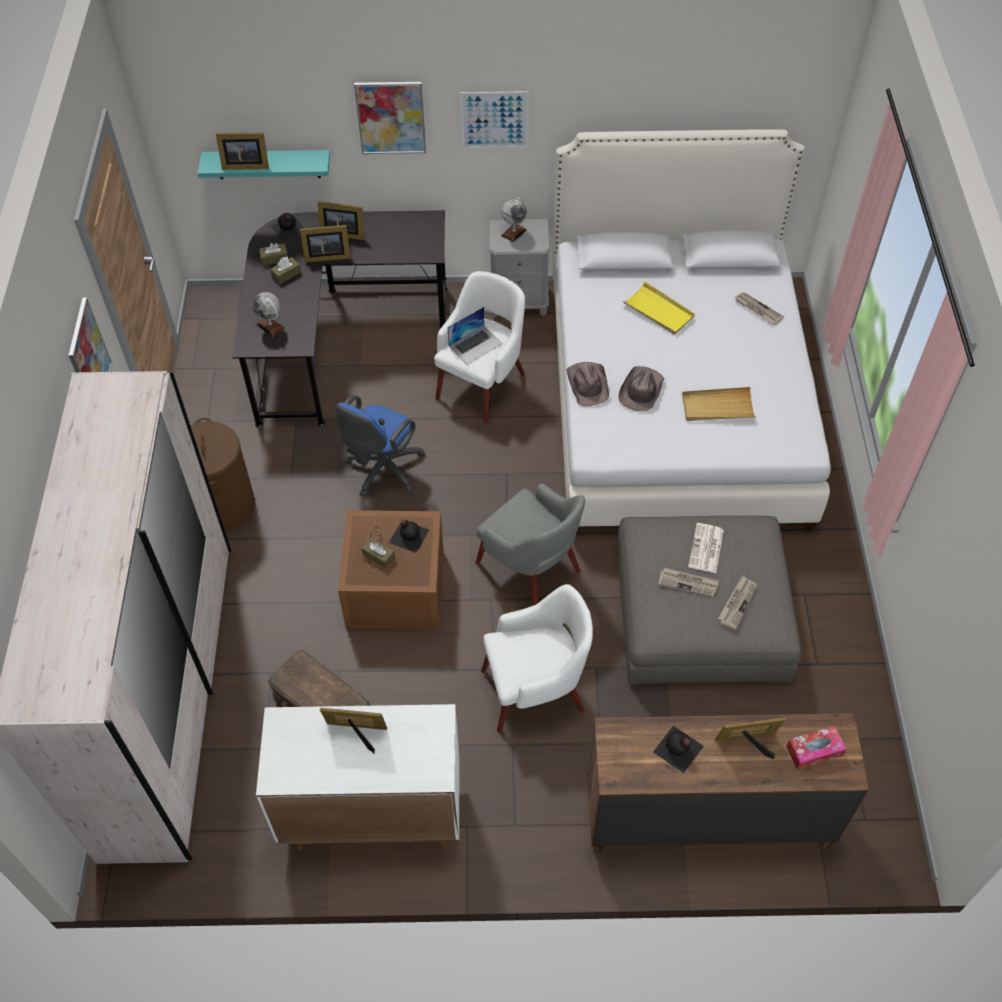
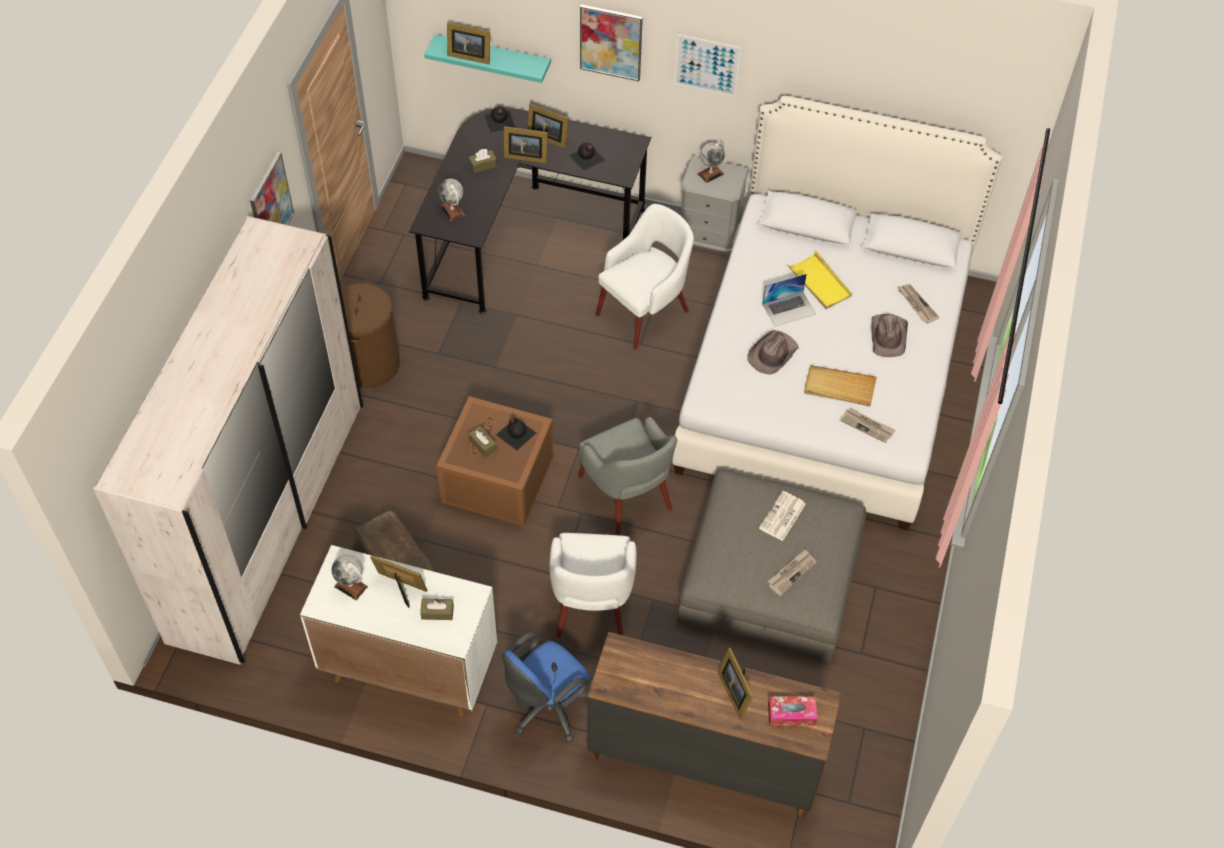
camera: 15 degrees right, 0 degrees up
(274, 258) = (477, 147): brown tissue box -> brown tissue box (437, 612)
(302, 747) = (351, 586): none -> globe
(382, 471) = (522, 369): blue office chair -> blue office chair (547, 707)
(475, 345) = (639, 272): laptop -> laptop (789, 309)
(536, 690) = (591, 604): white armchair -> white armchair turned 90 degrees clockwise
(588, 384) = (725, 336): brown hat -> brown hat (888, 336)
(678, 750) = (671, 679): black bottle -> black bottle (587, 158)
(688, 583) = (753, 543): newspaper -> newspaper (867, 426)
(748, 743) = (735, 691): picture frame -> picture frame turned 120 degrees counterclockwise

